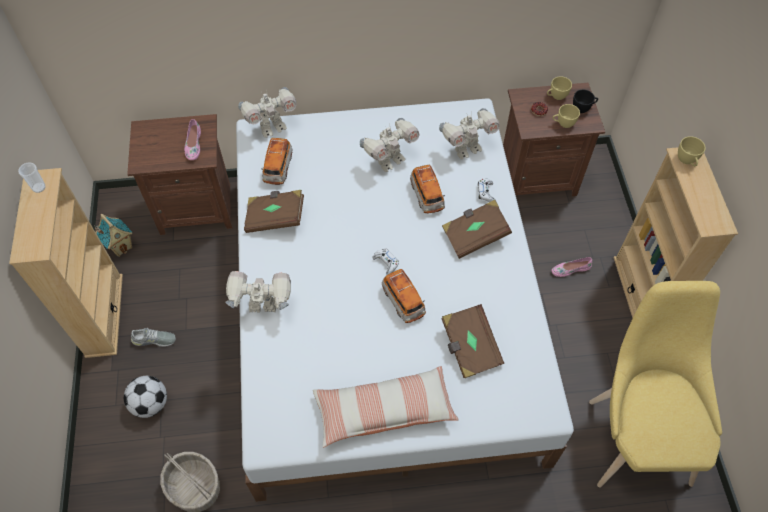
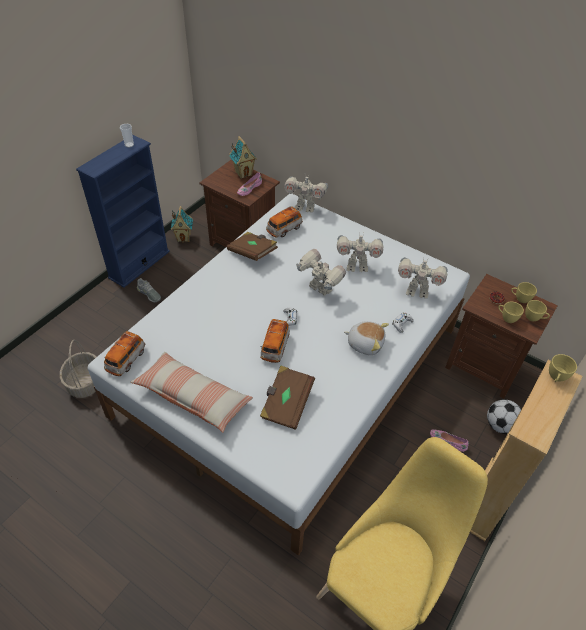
camera: 40 degrees right, 10 degrees down
(104, 315) = (139, 264): beige bookcase -> blue bookcase
(150, 403) = (112, 323): football -> football (500, 425)
(166, 129) = (243, 173): none -> toy house
(263, 308) = (192, 293): toy robot -> toy robot (319, 290)
(426, 196) = (359, 300): toy car -> toy car (126, 360)
(474, 235) = (365, 343): brown book -> plush toy
(583, 108) = (534, 318): black cup -> yellow cup

